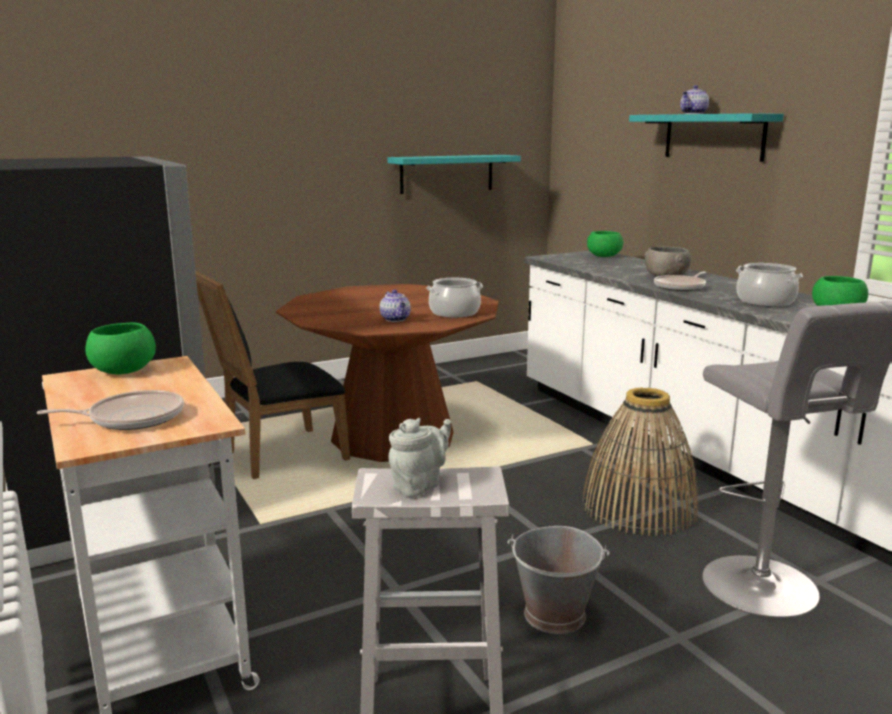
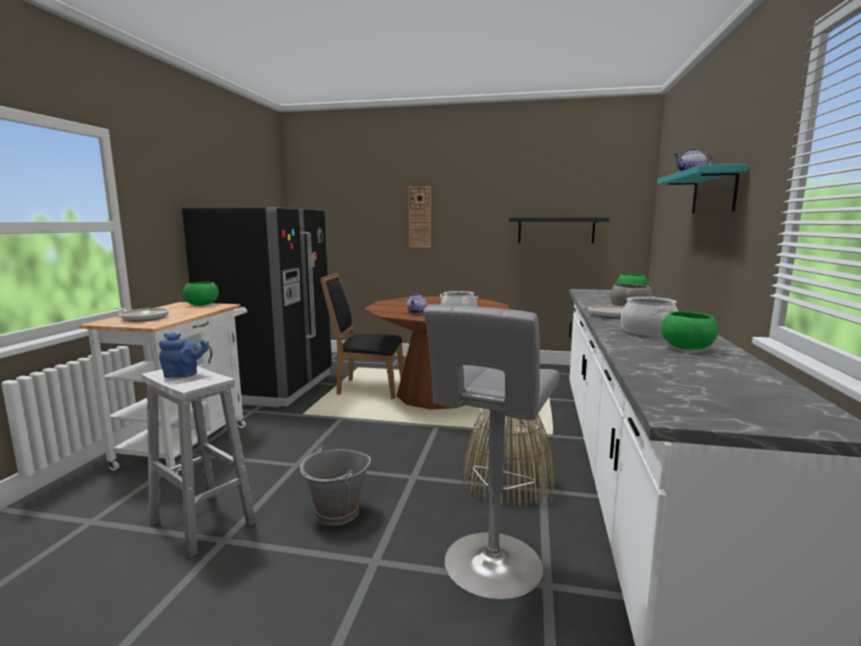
camera: 40 degrees right, 5 degrees down
(250, 159) = (420, 217): none -> wall clock
(419, 485) = (183, 375): grey teapot -> blue teapot
(447, 173) = (556, 230): turquoise shelf -> black shelf

